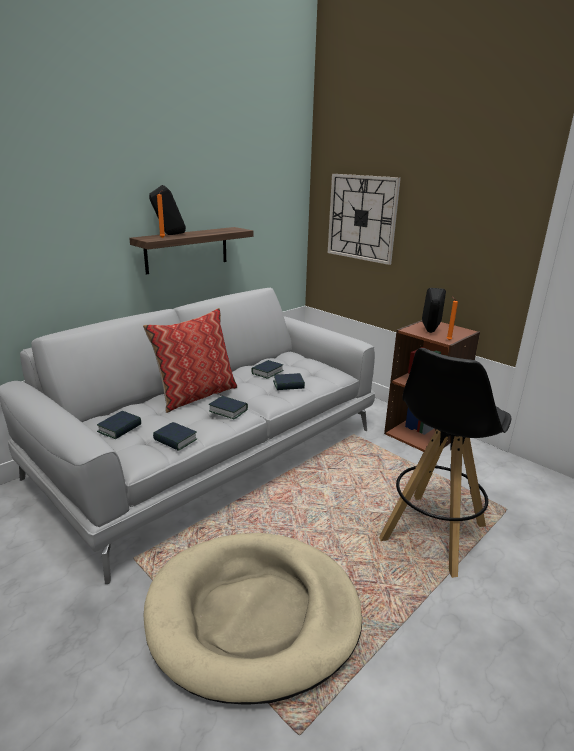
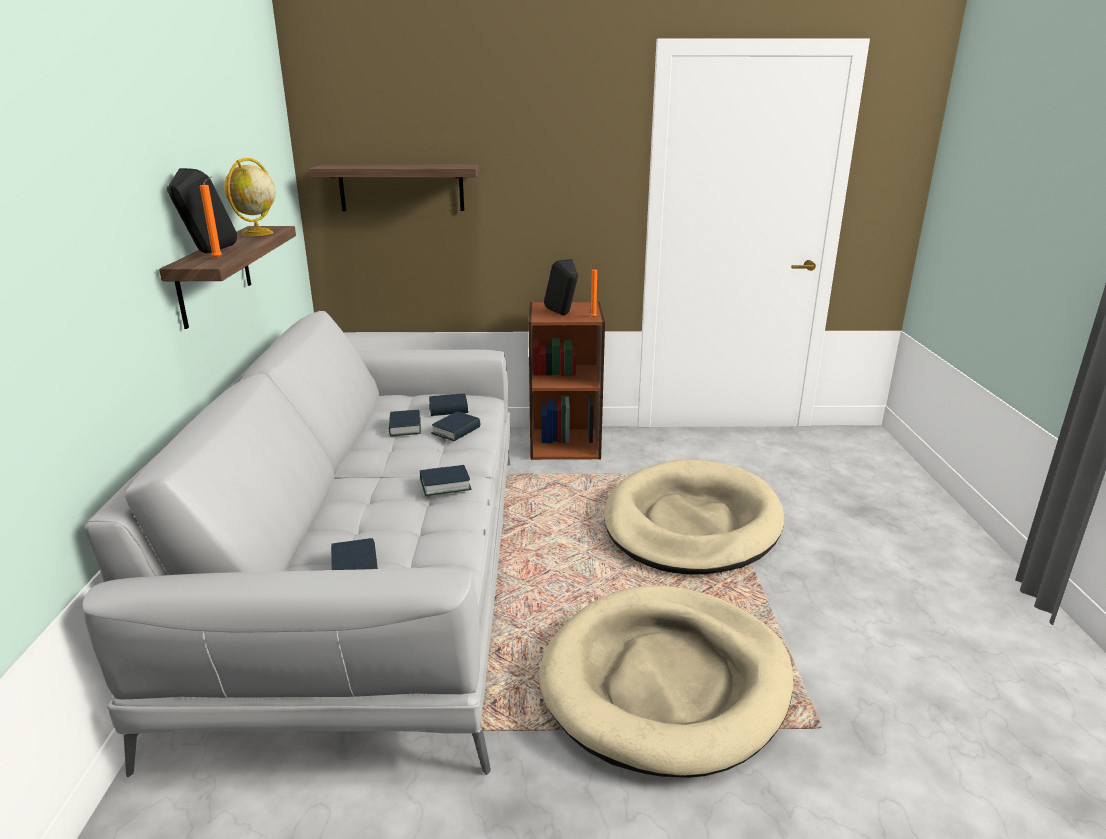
camera: 45 degrees left, 0 degrees up
(175, 440) = (448, 542): book -> book (448, 409)
(196, 395) = (366, 488): pillow -> none
(222, 230) = (257, 233): none -> globe
(362, 218) = (401, 187): wall clock -> shelf
(432, 533) = (691, 523): black stool -> beige dog bed

